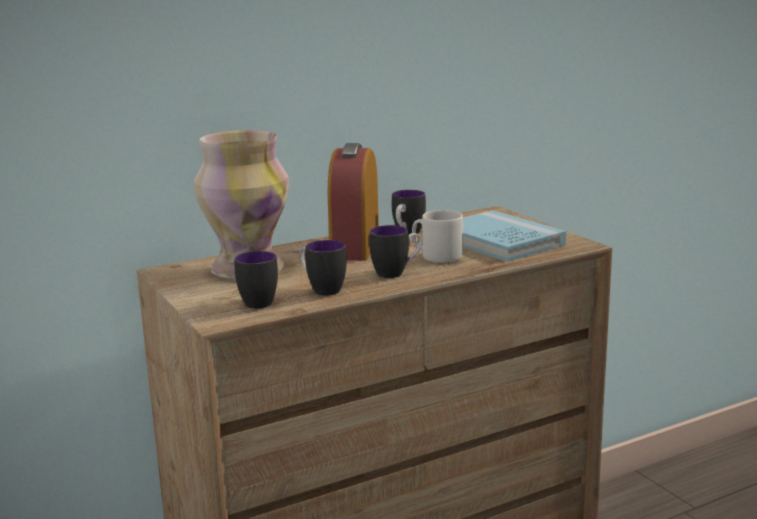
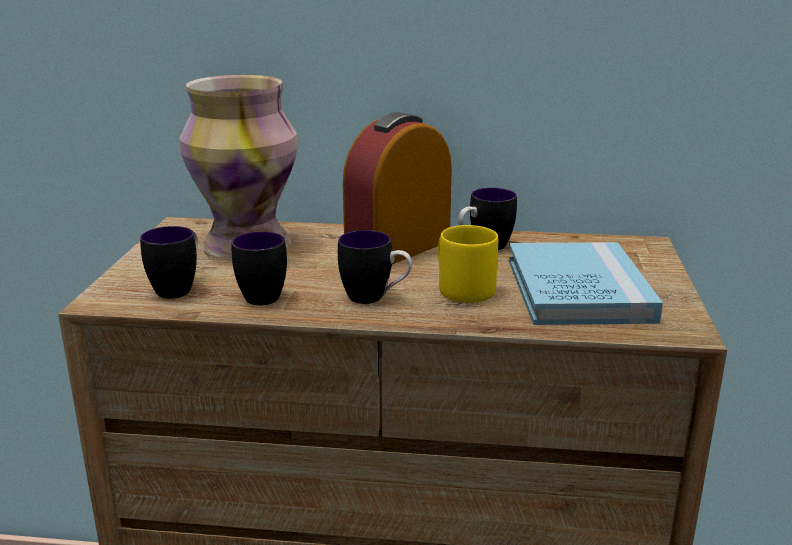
camera: 35 degrees right, 5 degrees up
(437, 256) = (462, 289): grey mug -> yellow mug

